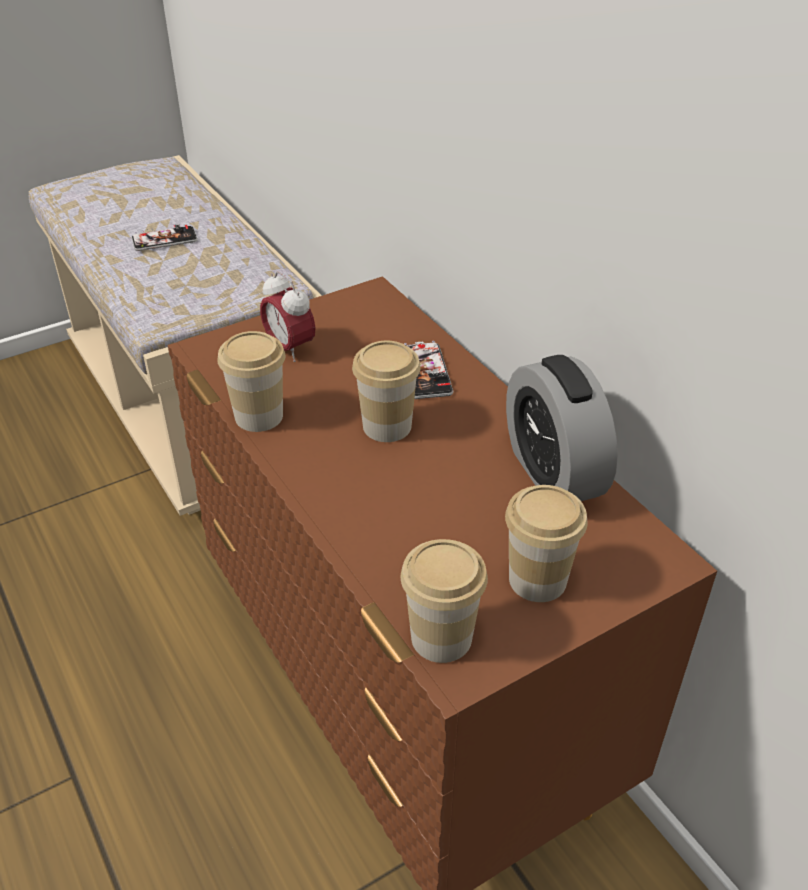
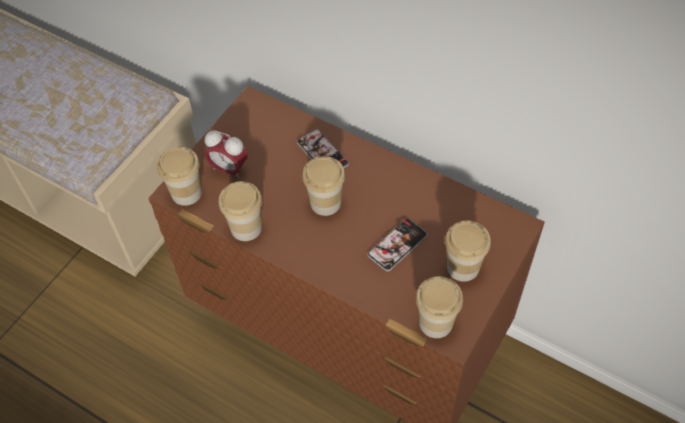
camera: 25 degrees left, 15 degrees up
(164, 240) = (40, 91): phone -> phone (397, 245)
(217, 354) = (186, 193): none -> cup
(553, 473) = (434, 196): alarm clock -> none

